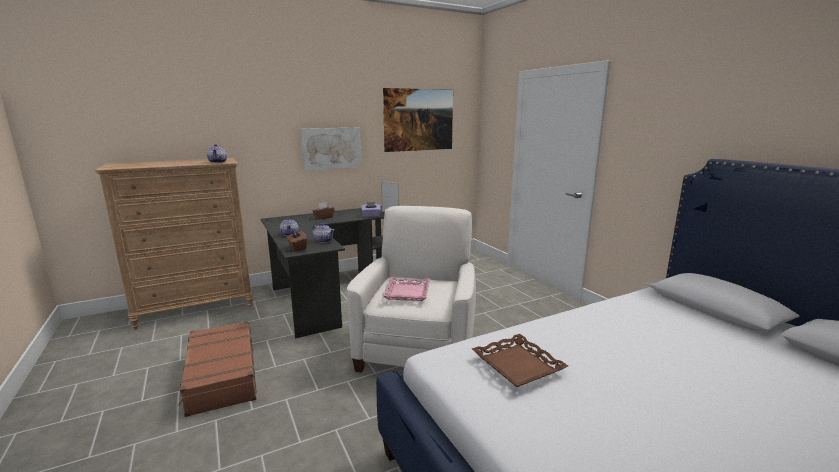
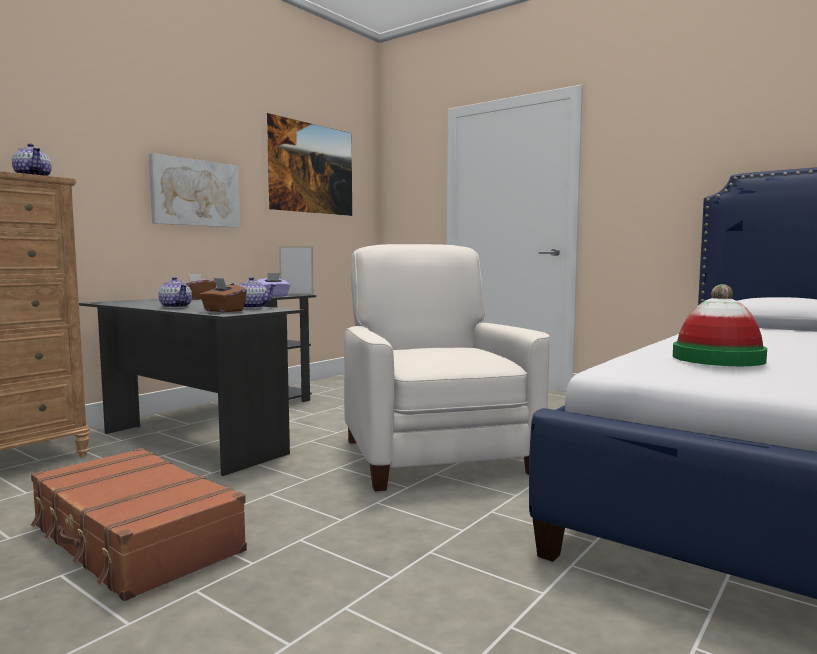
camera: 25 degrees left, 10 degrees down
(407, 292) = (437, 354): pink tray -> none
(518, 365) = (718, 359): brown tray -> hat

